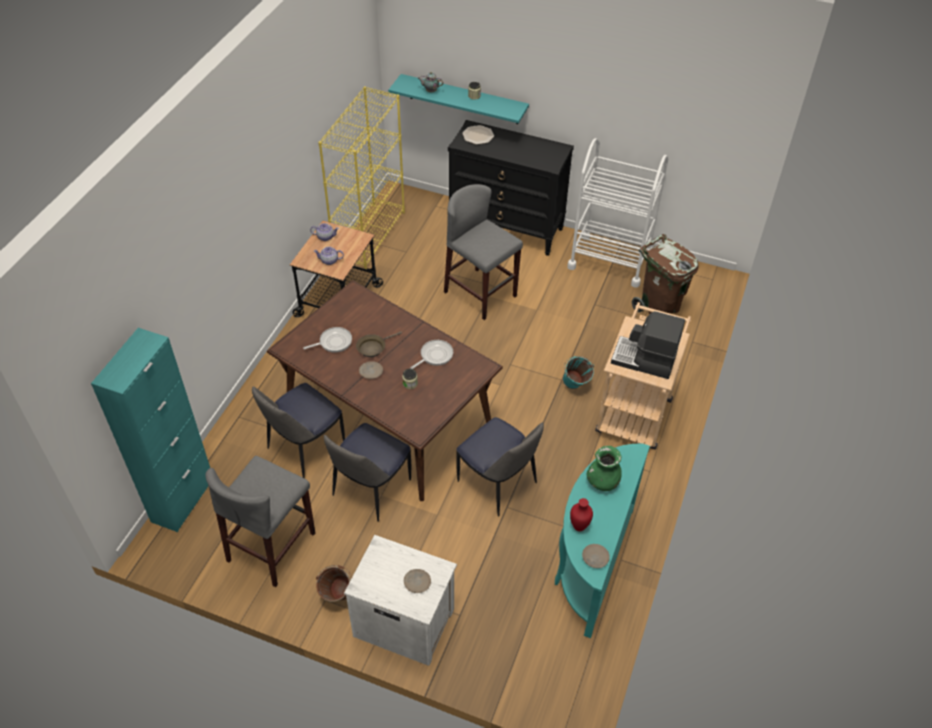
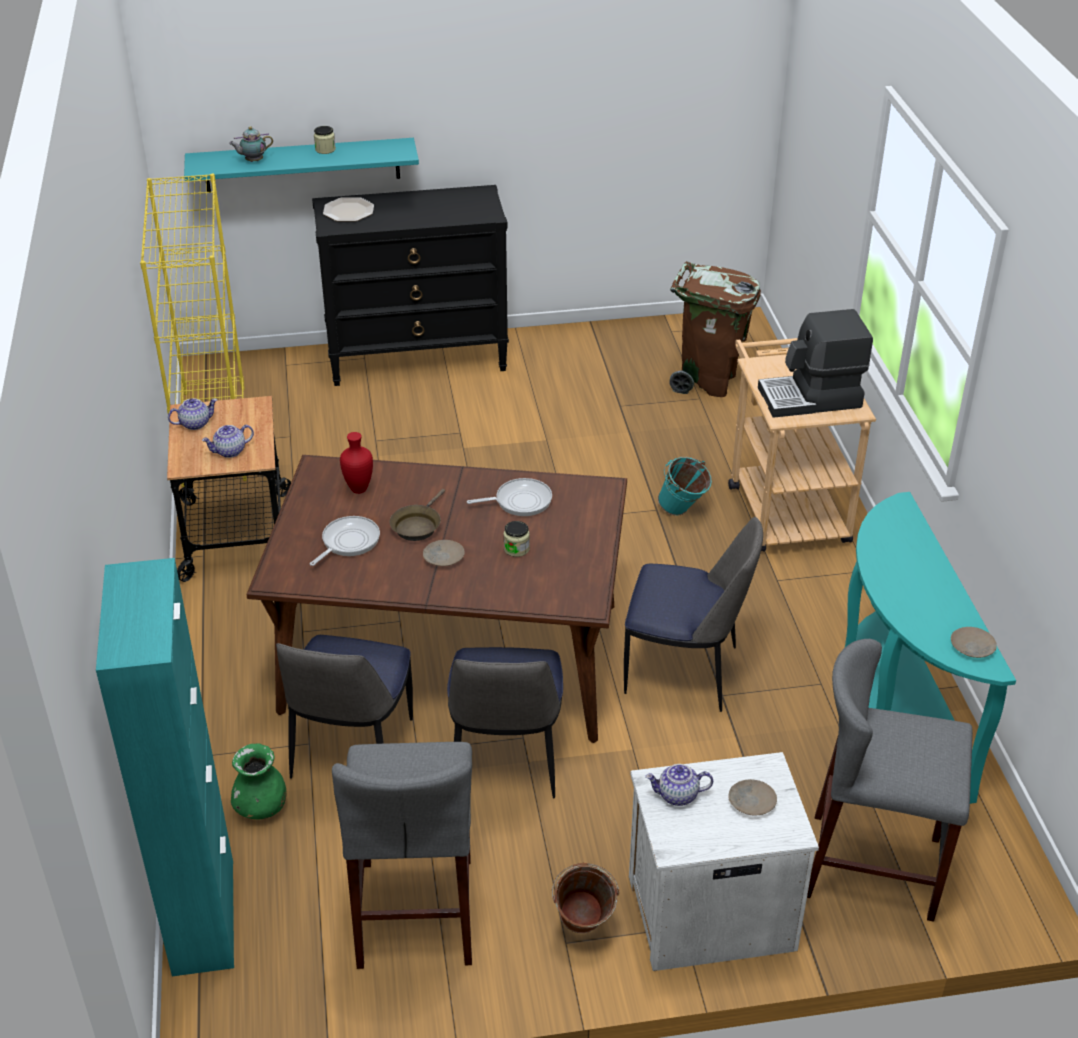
camera: 30 degrees left, 10 degrees down
(384, 560) = (677, 795): none -> teapot
(434, 355) = (519, 501): frying pan -> frying pan turned 60 degrees clockwise
(480, 294) = (449, 449): grey stool -> grey stool (873, 867)
(579, 526) = (916, 620): red vase -> red vase (359, 488)
(603, 482) = (894, 556): green vase -> green vase (261, 807)
(610, 260) = (594, 348): white cart -> none

